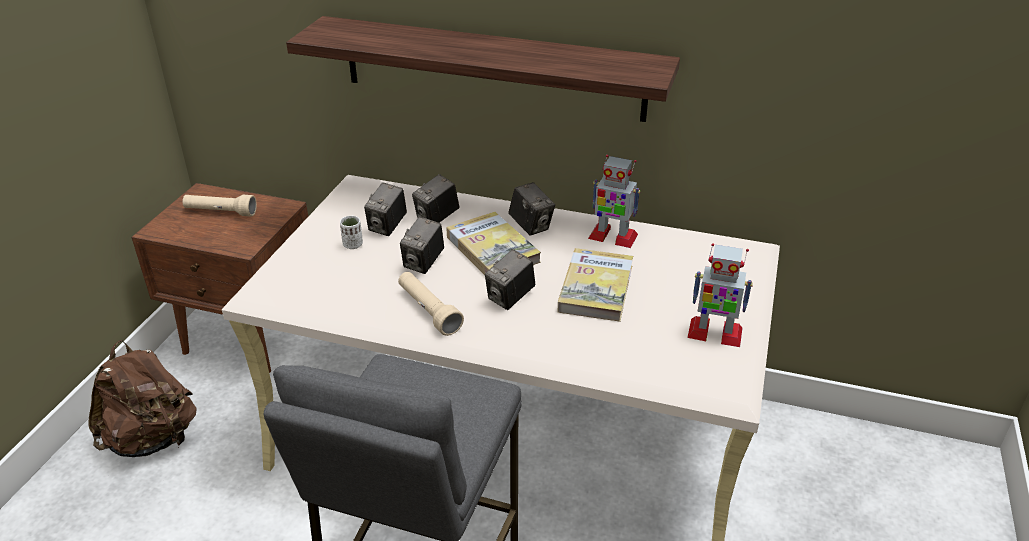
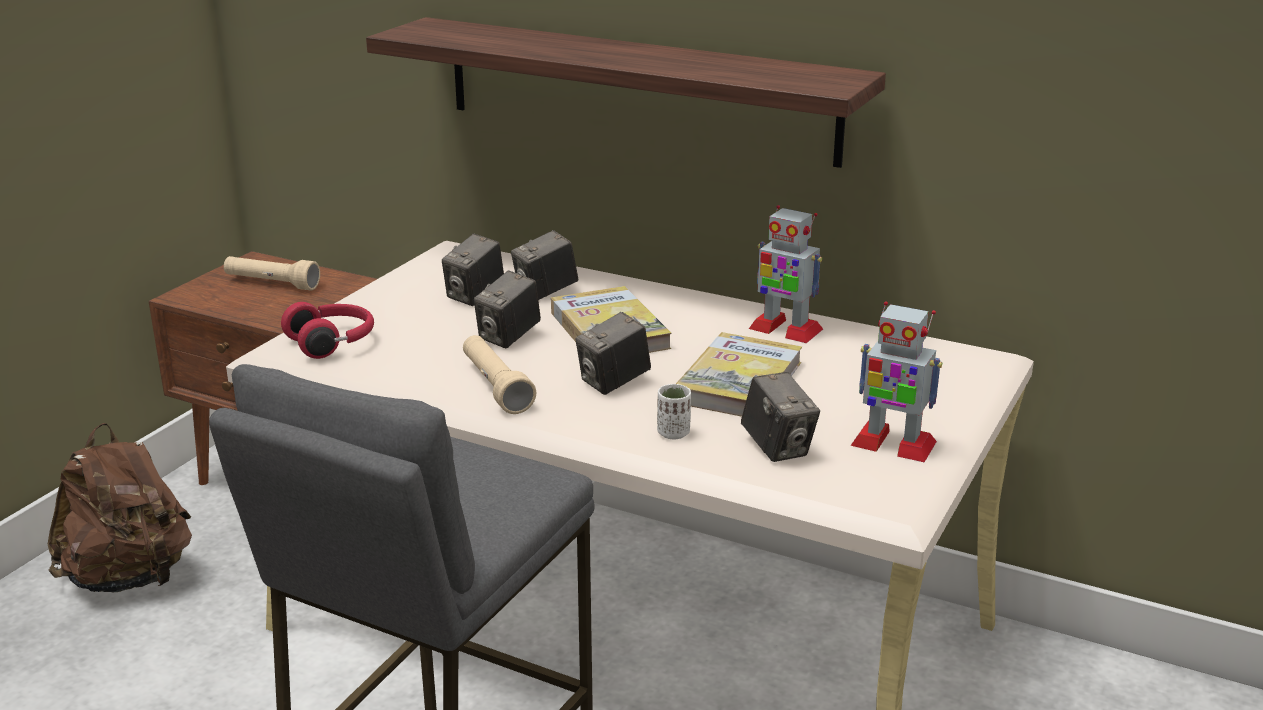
camera: 10 degrees right, 10 degrees down
(297, 281) = (333, 343): none -> red headphones
(353, 245) = (421, 311): white cup -> white cup (673, 433)
(531, 226) = (673, 310): camera -> camera (778, 448)

